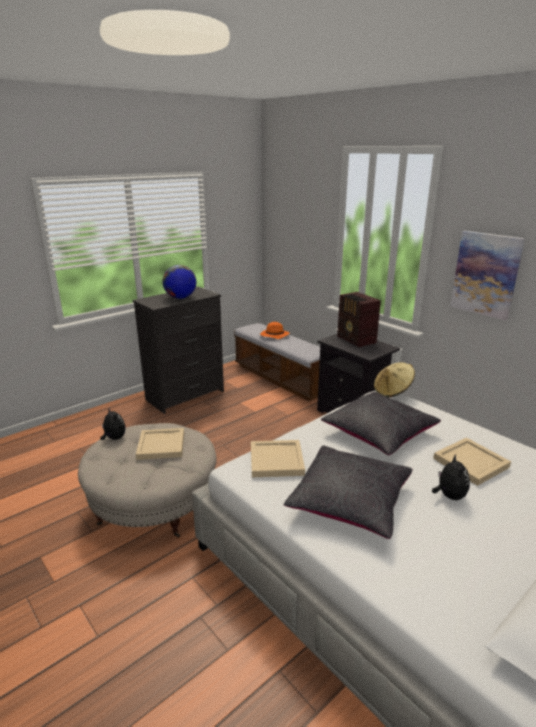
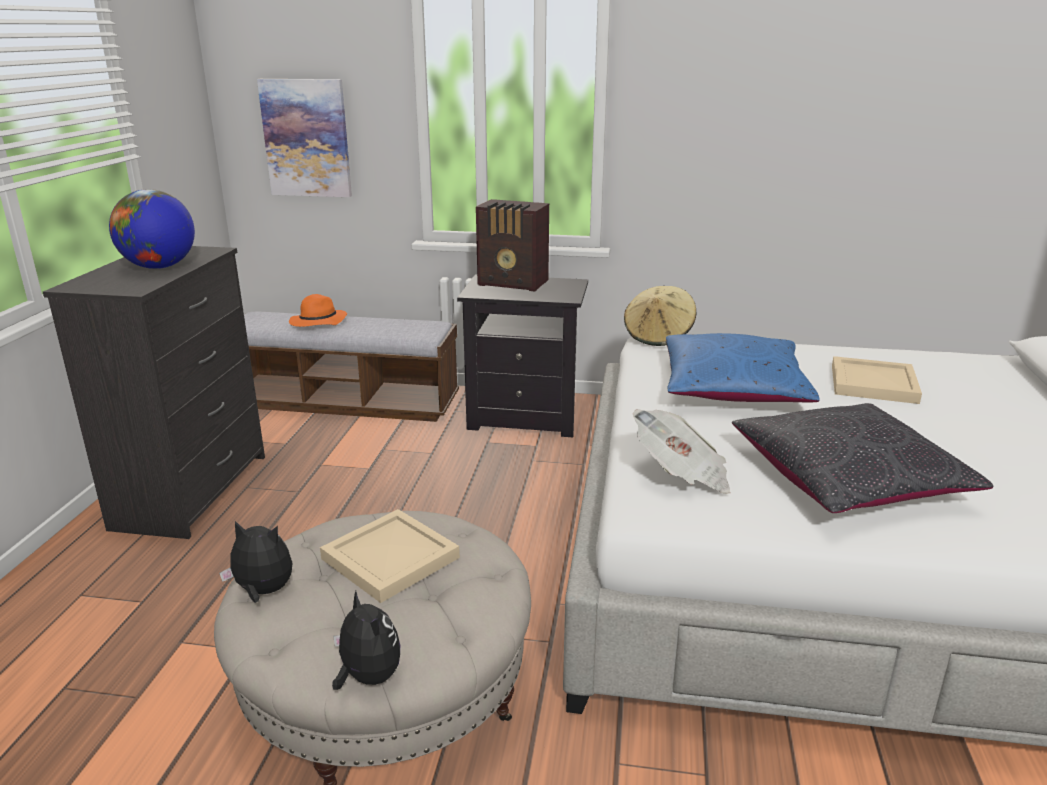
camera: 40 degrees left, 0 degrees up
(277, 461) = (682, 475): beige tray -> newspaper
(379, 433) = (732, 389): black pillow -> blue pillow
(449, 496) = (916, 426): plush toy -> plush toy (367, 677)
(485, 274) = (708, 132): picture -> picture (306, 138)

